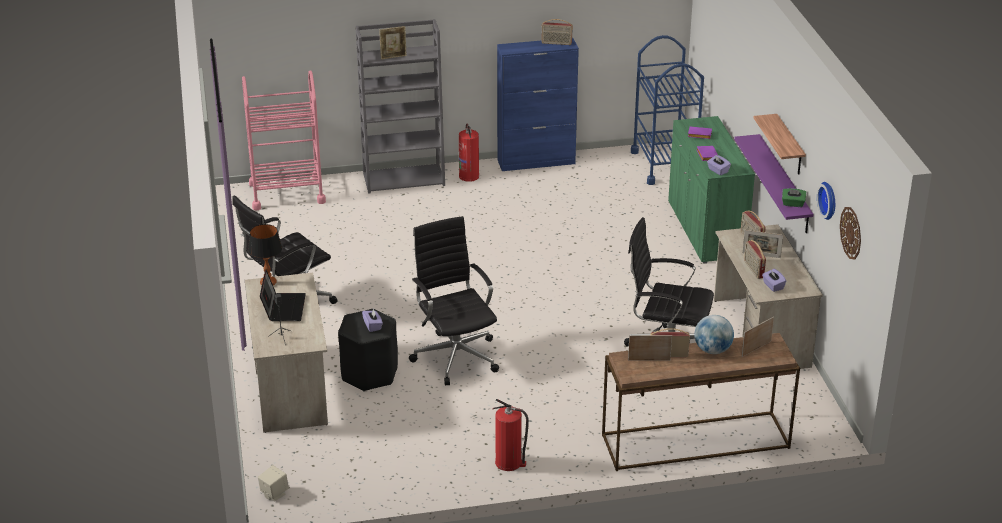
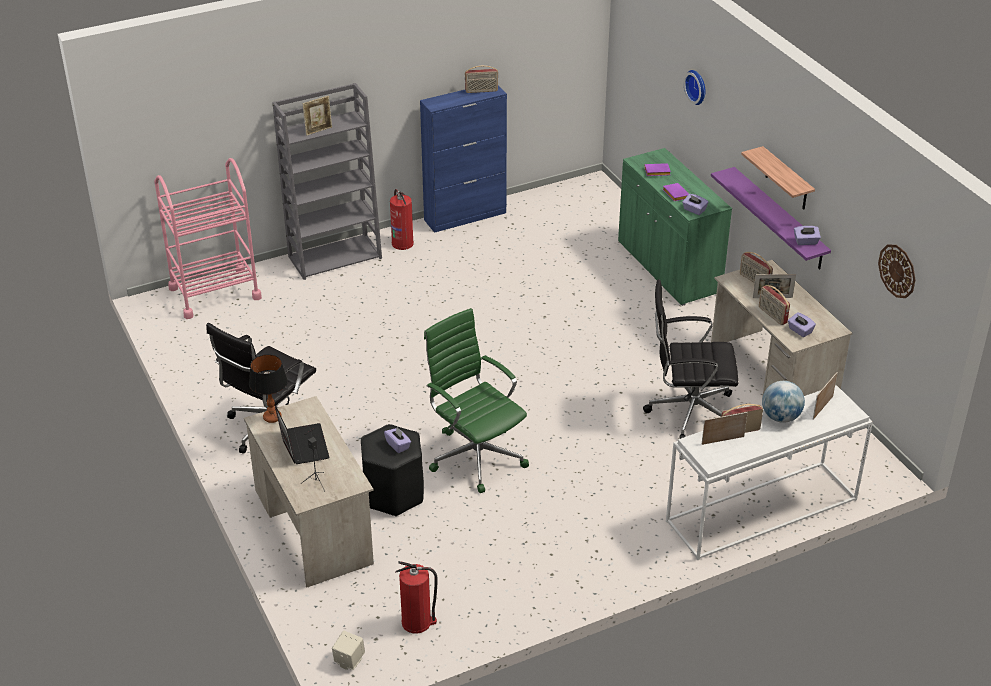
camera: 15 degrees left, 5 degrees up
(455, 355) = (476, 456): black office chair -> green office chair
(509, 463) = (585, 572): fire extinguisher -> fire extinguisher (417, 622)
(664, 165) = (596, 201): blue cart -> none
(694, 442) = (761, 511): brown console table -> white console table
(793, 204) = (806, 242): green tissue box -> purple tissue box
(829, 200) = (858, 236): wall clock -> wall clock (697, 86)

